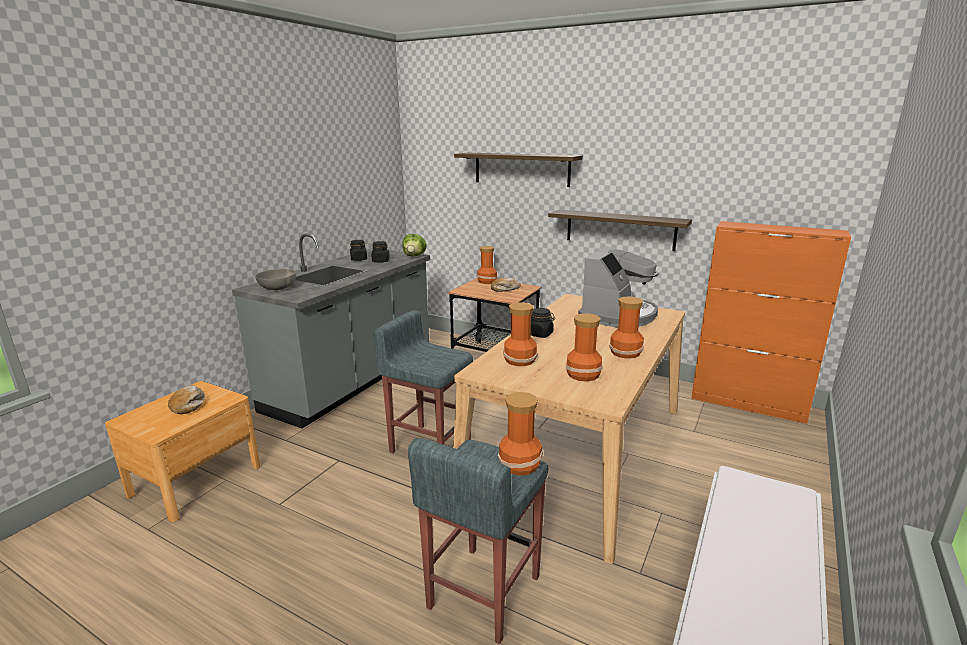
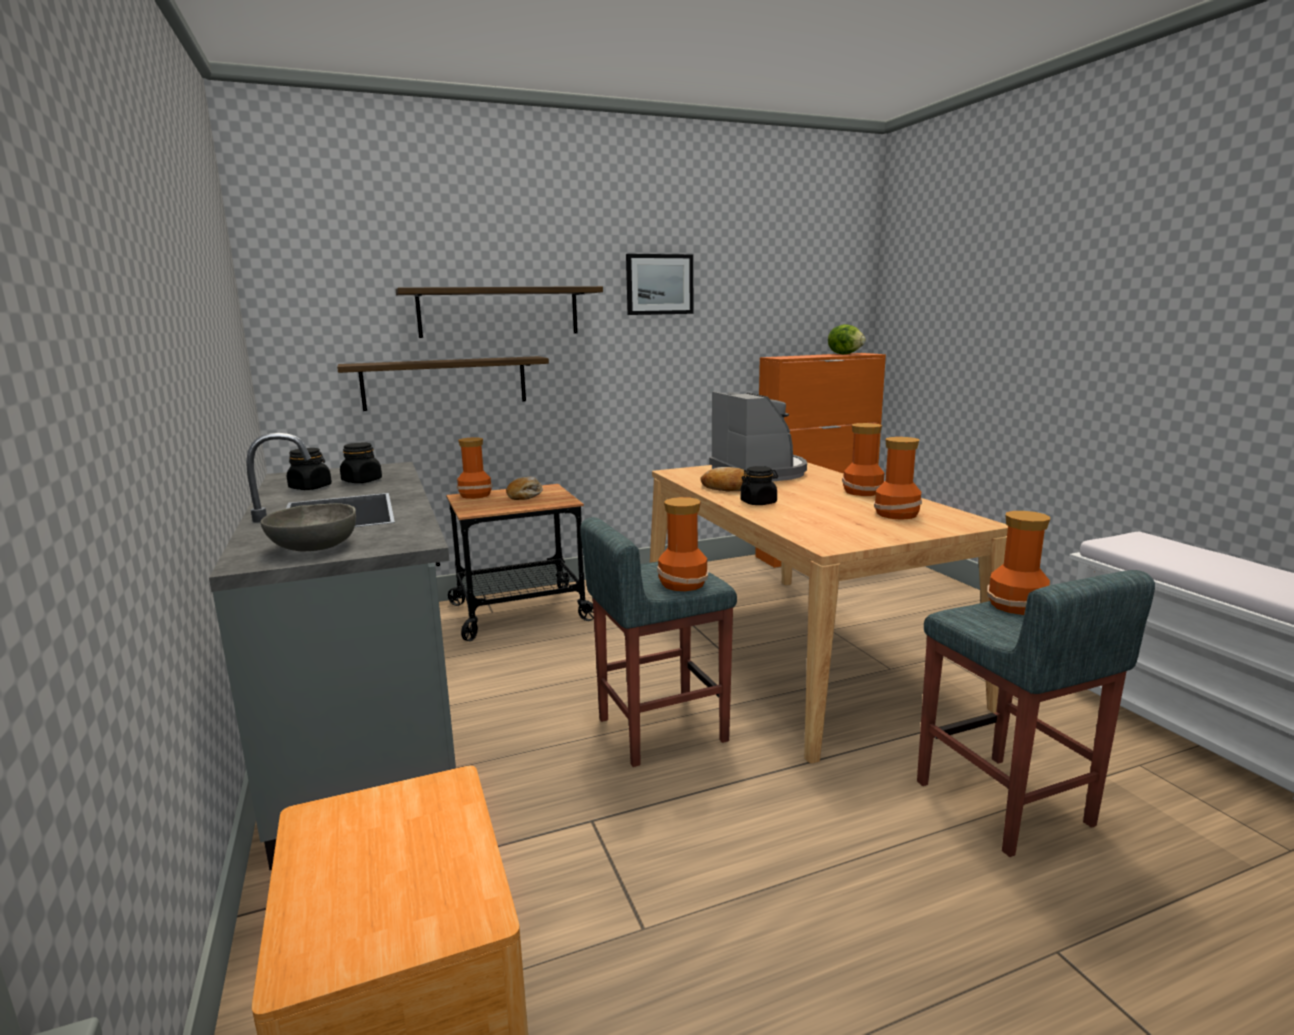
camera: 50 degrees left, 5 degrees down
(188, 405) = (387, 845): bread -> bread (726, 488)
(414, 256) = (394, 466): lettuce -> lettuce (845, 354)
(520, 360) = (820, 524): vase -> vase (681, 583)
(620, 229) = (649, 384): shelf -> shelf (445, 383)
(636, 154) = (659, 284): none -> picture

